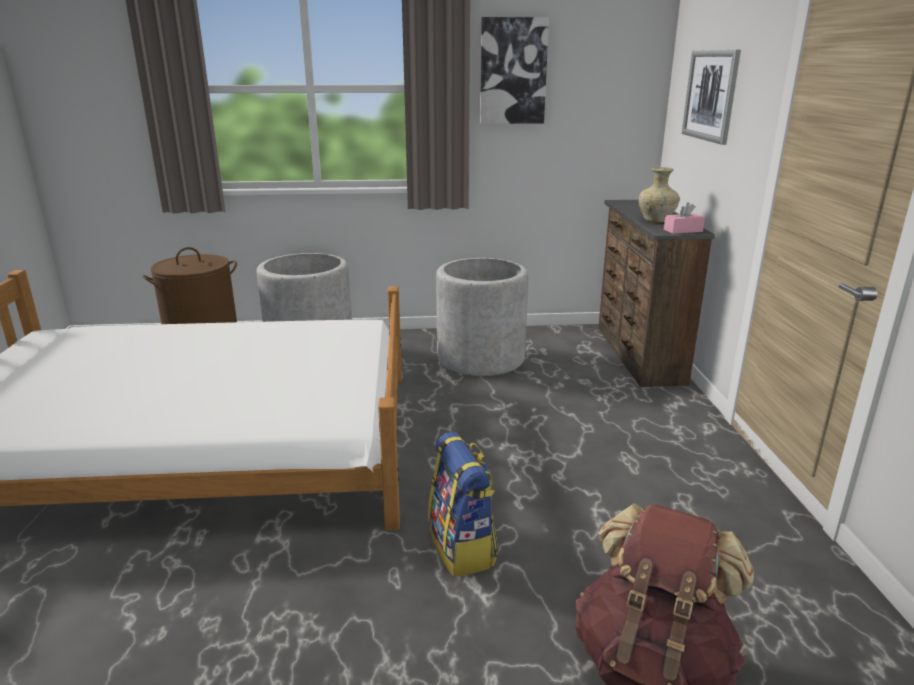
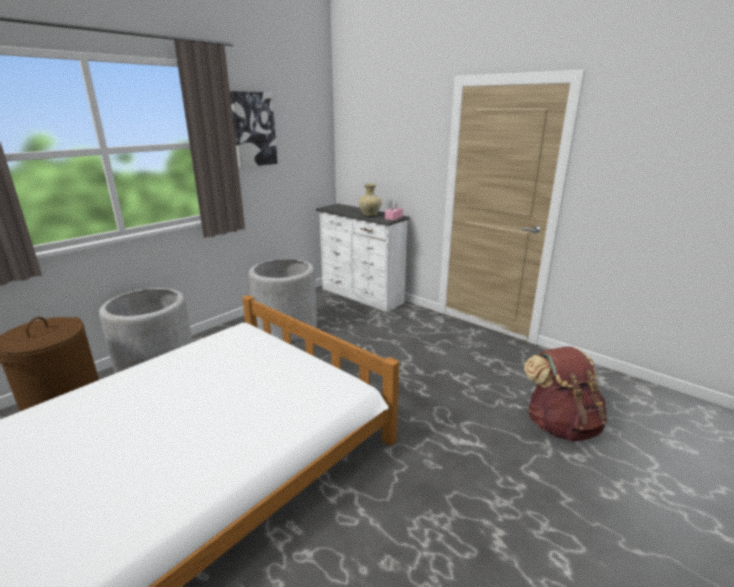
camera: 45 degrees left, 0 degrees up
(463, 548) = (436, 429): backpack -> none
(637, 354) = (361, 296): brown dresser -> white dresser
(710, 95) = (382, 140): picture -> none

